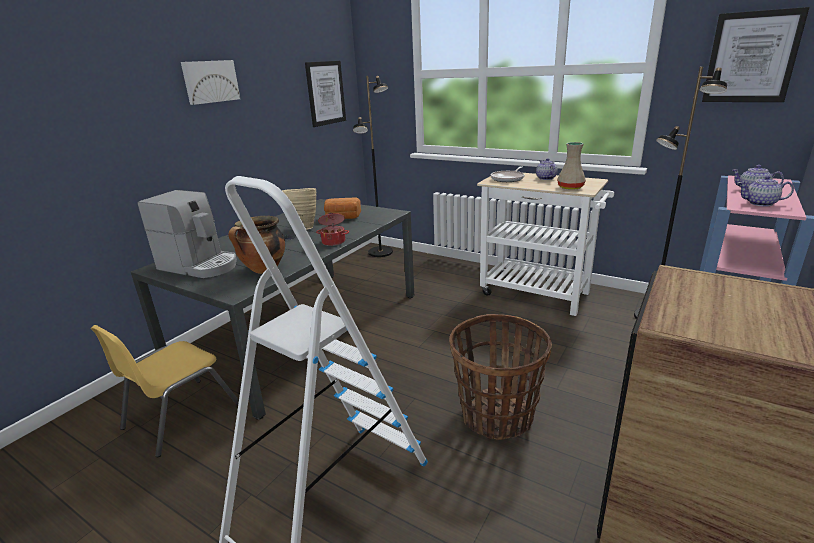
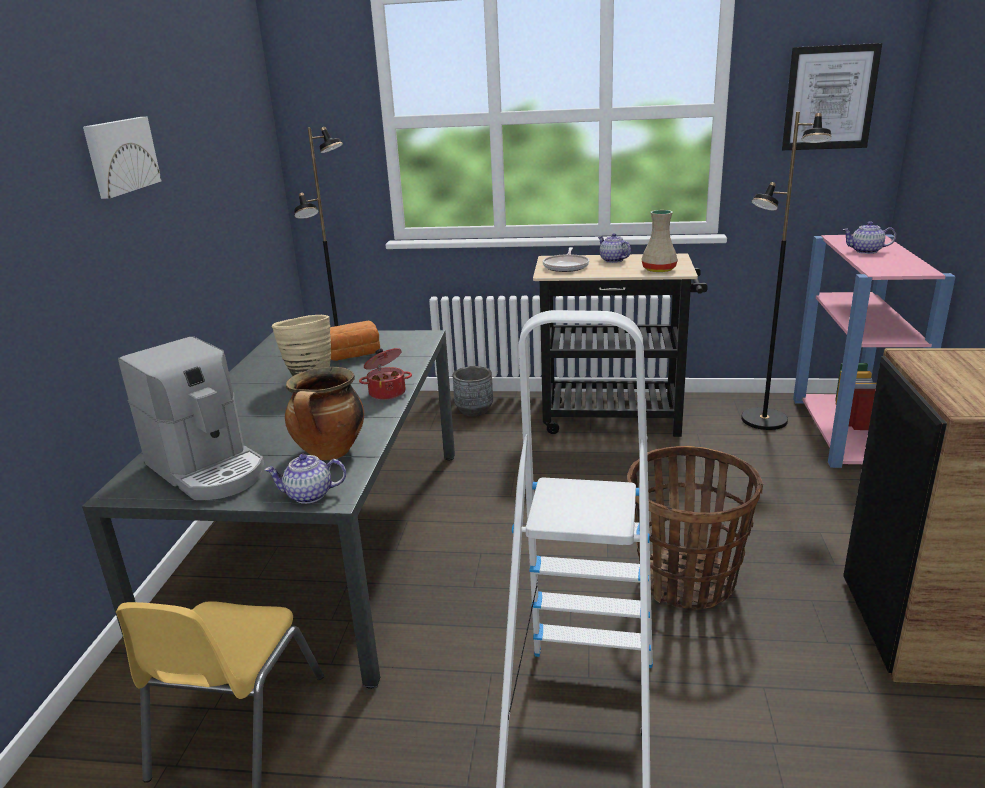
camera: 25 degrees left, 0 degrees up
(200, 265) = (208, 469): coffee machine -> coffee machine turned 45 degrees clockwise
(325, 93) = (248, 158): picture -> none
(449, 271) = (474, 410): none -> grey planter
(536, 294) = (614, 419): white cart -> black cart
(760, 203) = (890, 265): teapot -> teapot (309, 495)

